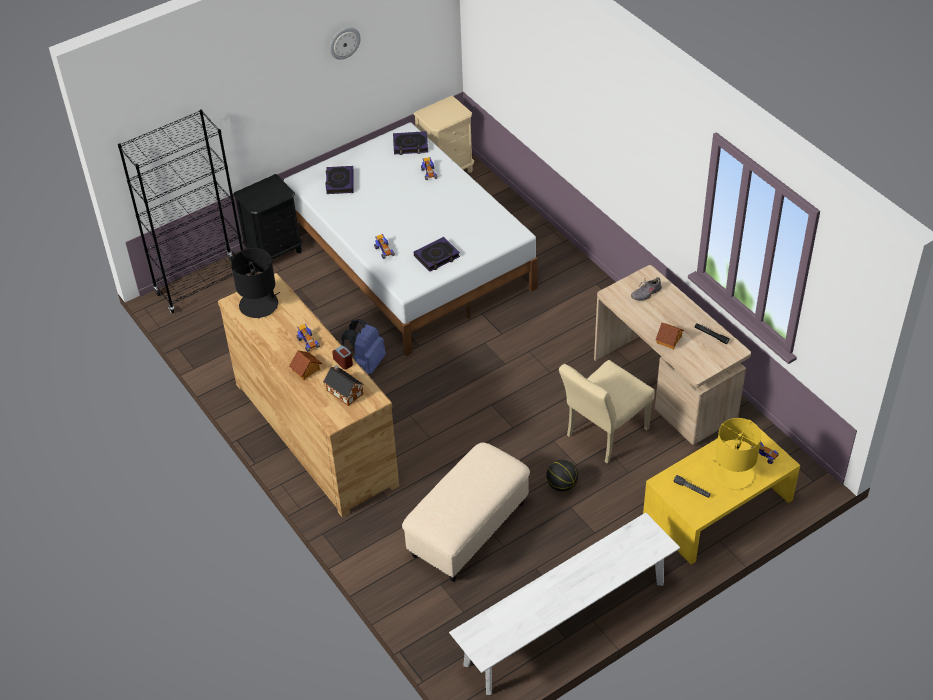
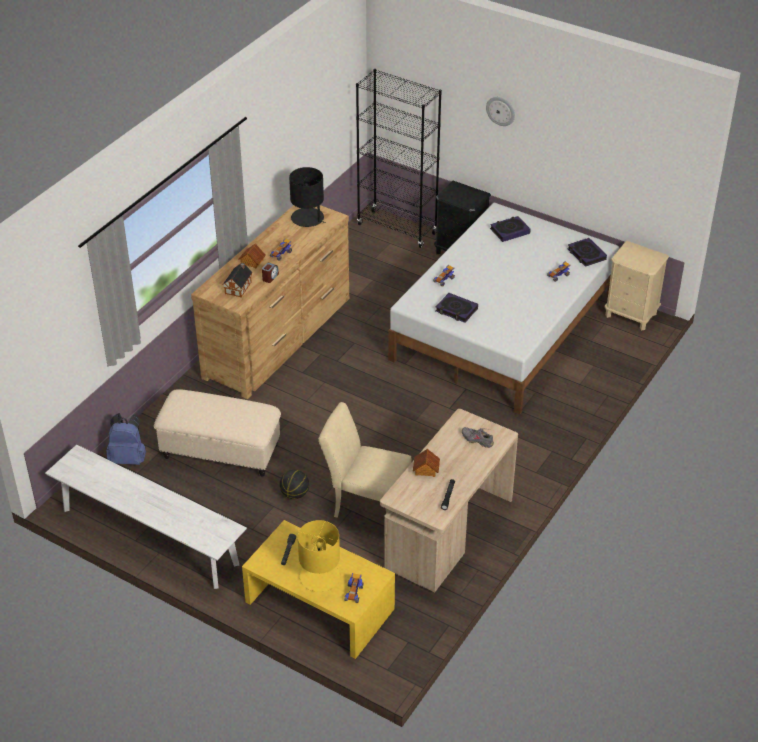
camera: 65 degrees right, 5 degrees down
(344, 42) = (577, 127): wall clock -> wall clock (501, 110)
(366, 364) = (366, 340): blue backpack -> blue backpack (129, 458)

